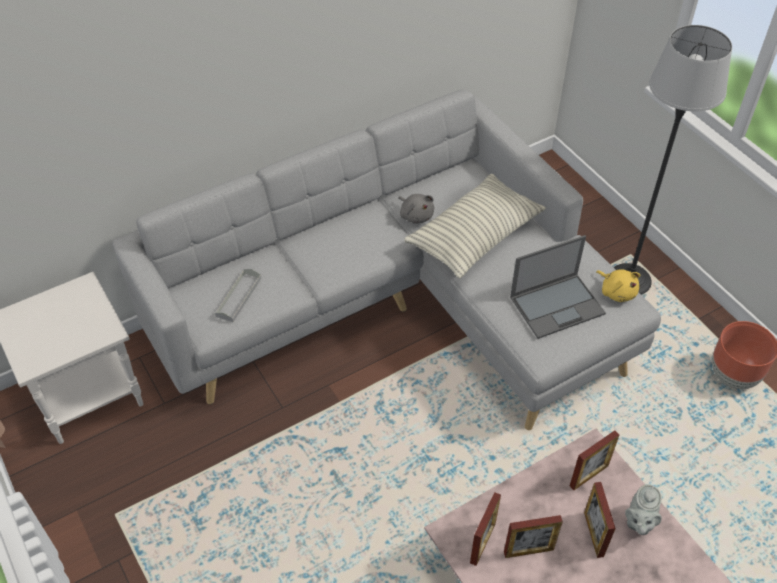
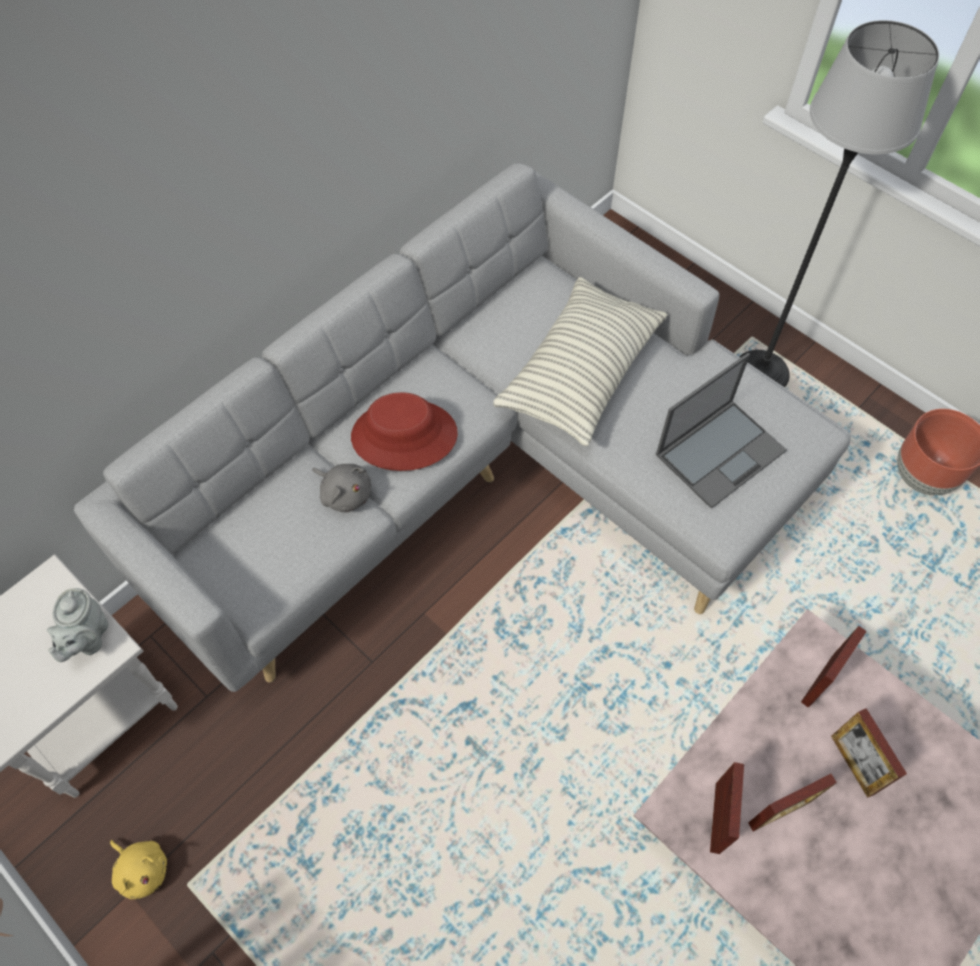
camera: 15 degrees left, 10 degrees up
(239, 297) = (283, 541): grey tray -> none
(339, 251) = (404, 436): none -> red hat
(415, 215) = (490, 357): grey plush toy -> grey plush toy (345, 493)
(617, 291) = (788, 414): yellow plush toy -> yellow plush toy (142, 869)
(638, 522) = (902, 731): grey teapot -> grey teapot (88, 638)

